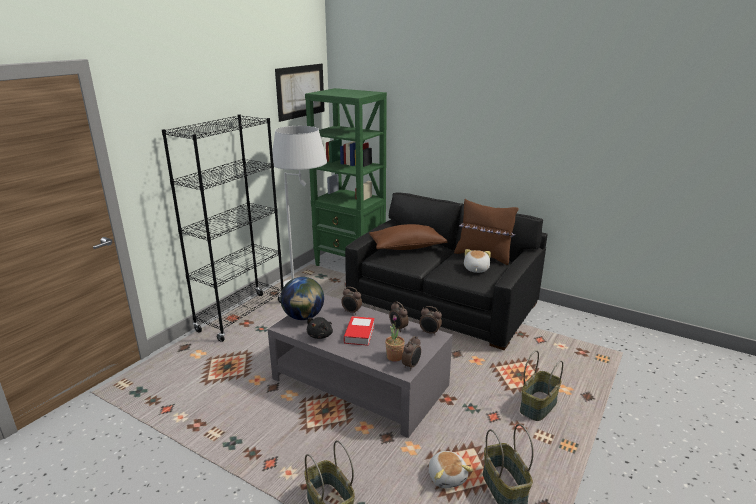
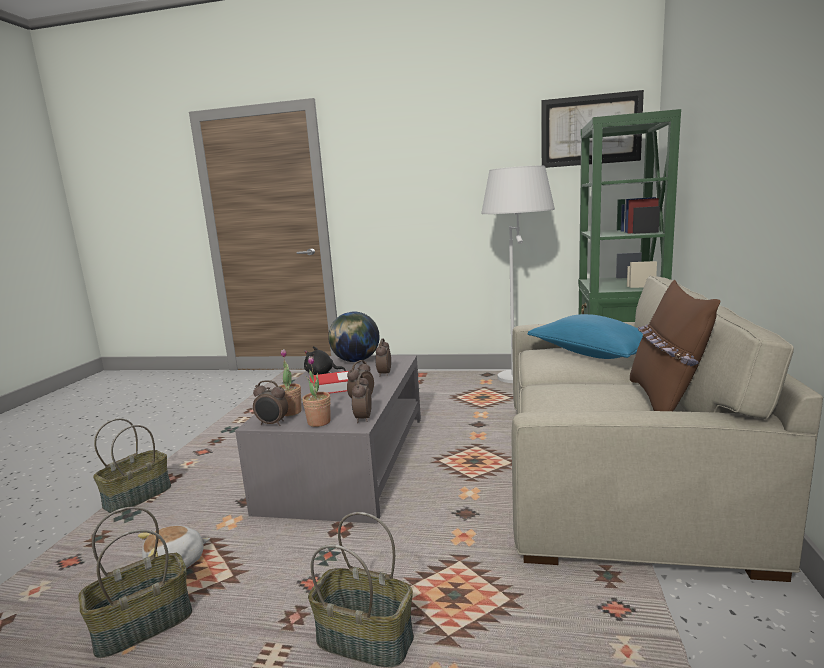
camera: 70 degrees right, 10 degrees down
(242, 316) = (427, 377): black bookcase -> none
(407, 247) = (593, 354): brown pillow -> blue pillow
(422, 348) = (319, 422): none -> potted plant
(443, 302) = (616, 471): black sofa -> beige sofa
(475, 269) = (592, 403): plush toy -> none

